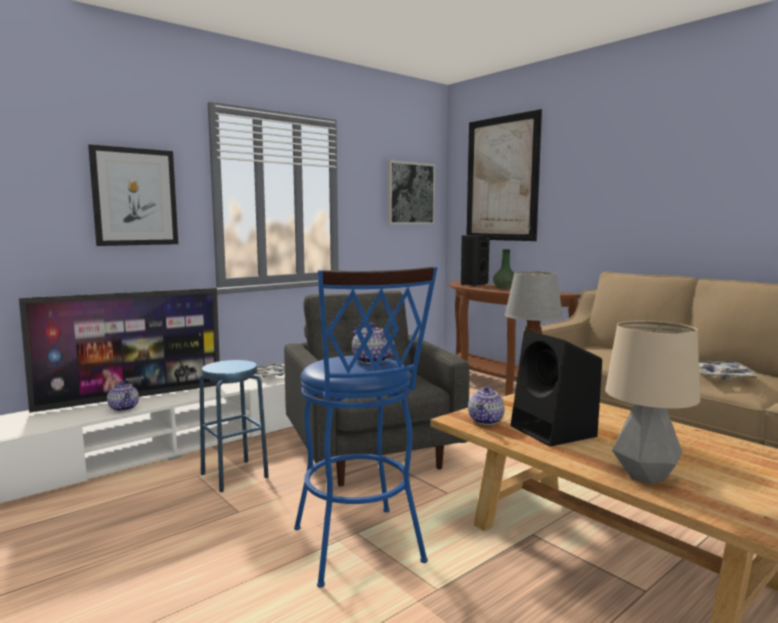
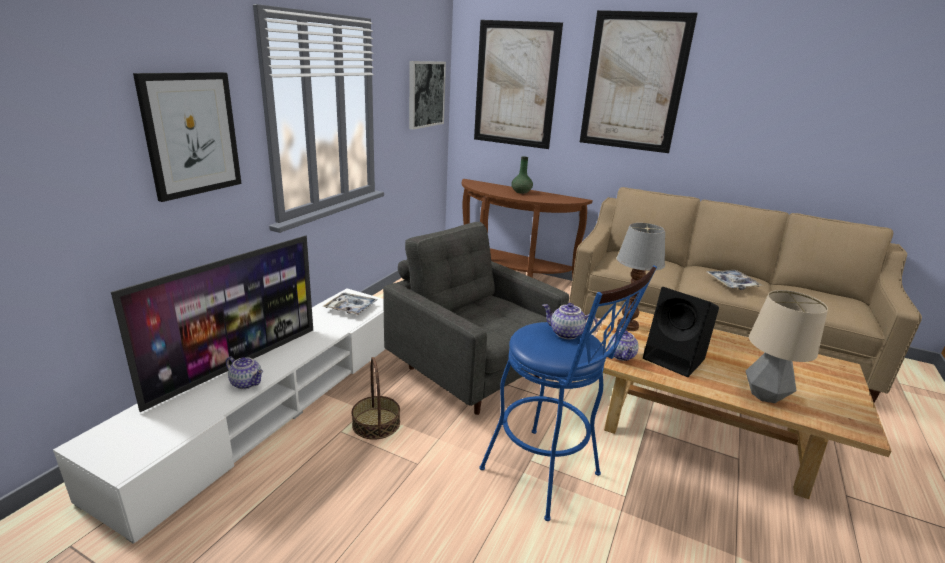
camera: 25 degrees left, 15 degrees up
(234, 475) = (376, 423): blue stool -> basket
(473, 284) = (487, 186): black speaker -> none
(617, 156) = (633, 82): none -> picture

